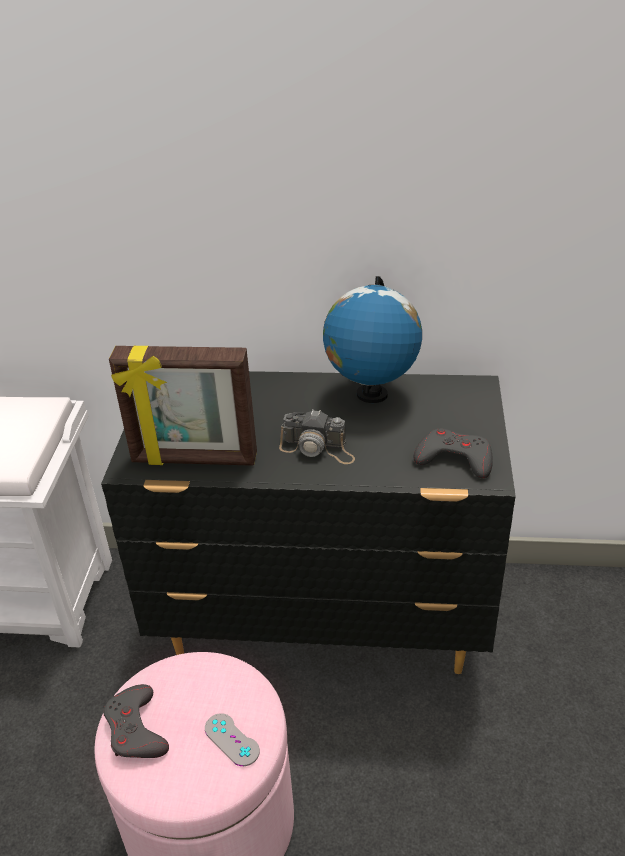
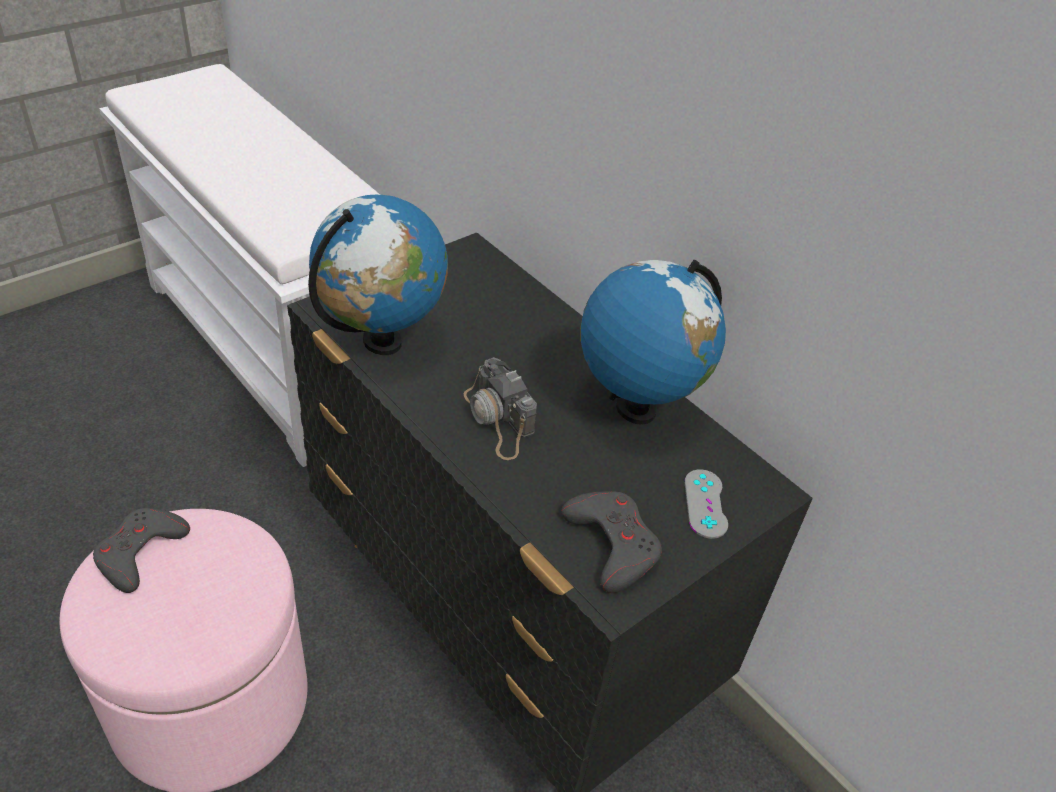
camera: 40 degrees right, 5 degrees up
(194, 460) = (382, 342): picture frame -> globe
(232, 739) = (183, 632): grey game controller -> grey game controller (705, 503)

